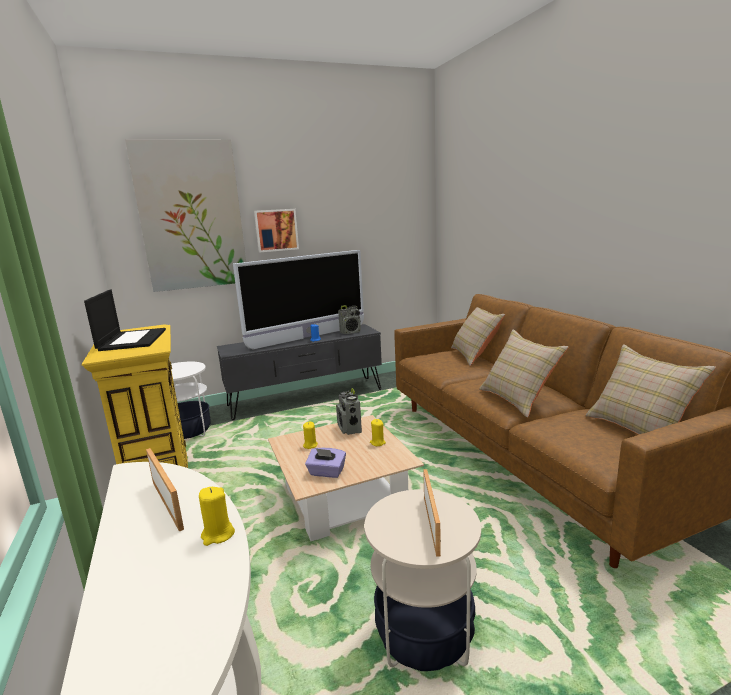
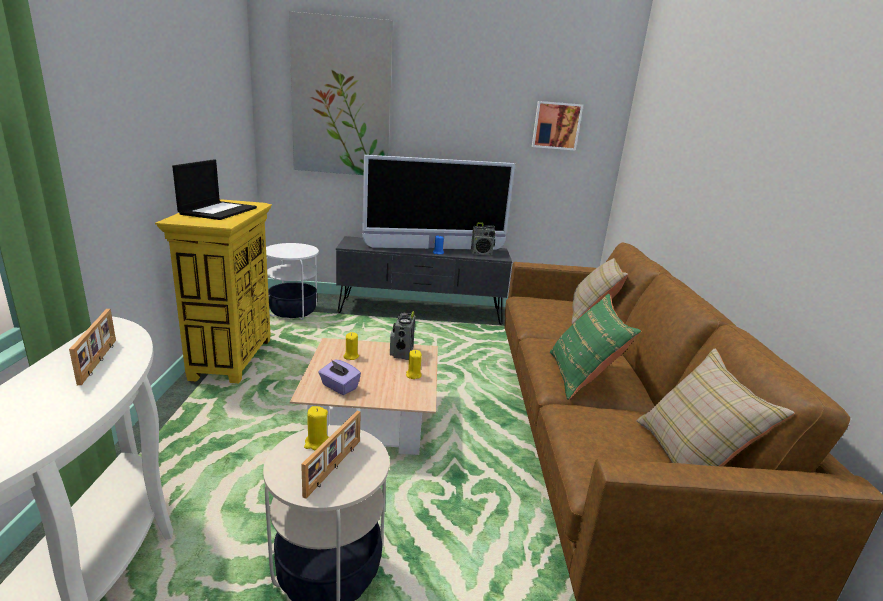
camera: 20 degrees right, 5 degrees up
(218, 535) = (95, 398): yellow candle -> yellow candle (317, 443)
(276, 230) = (426, 126): picture -> picture (556, 125)
(518, 399) = (582, 377): beige pillow -> green pillow

